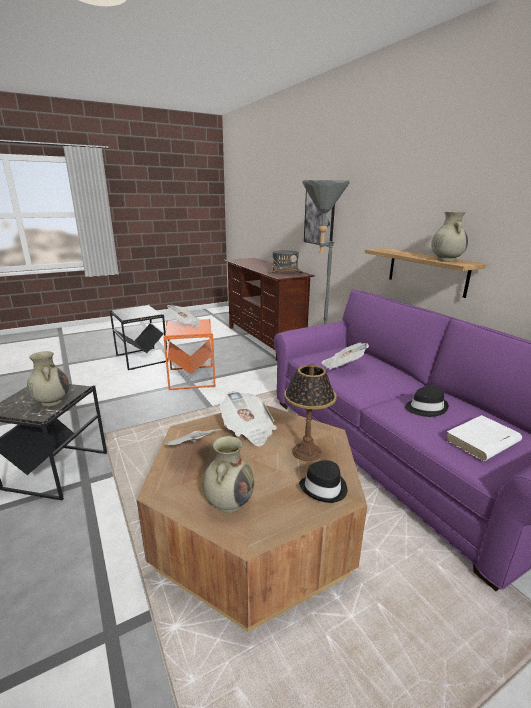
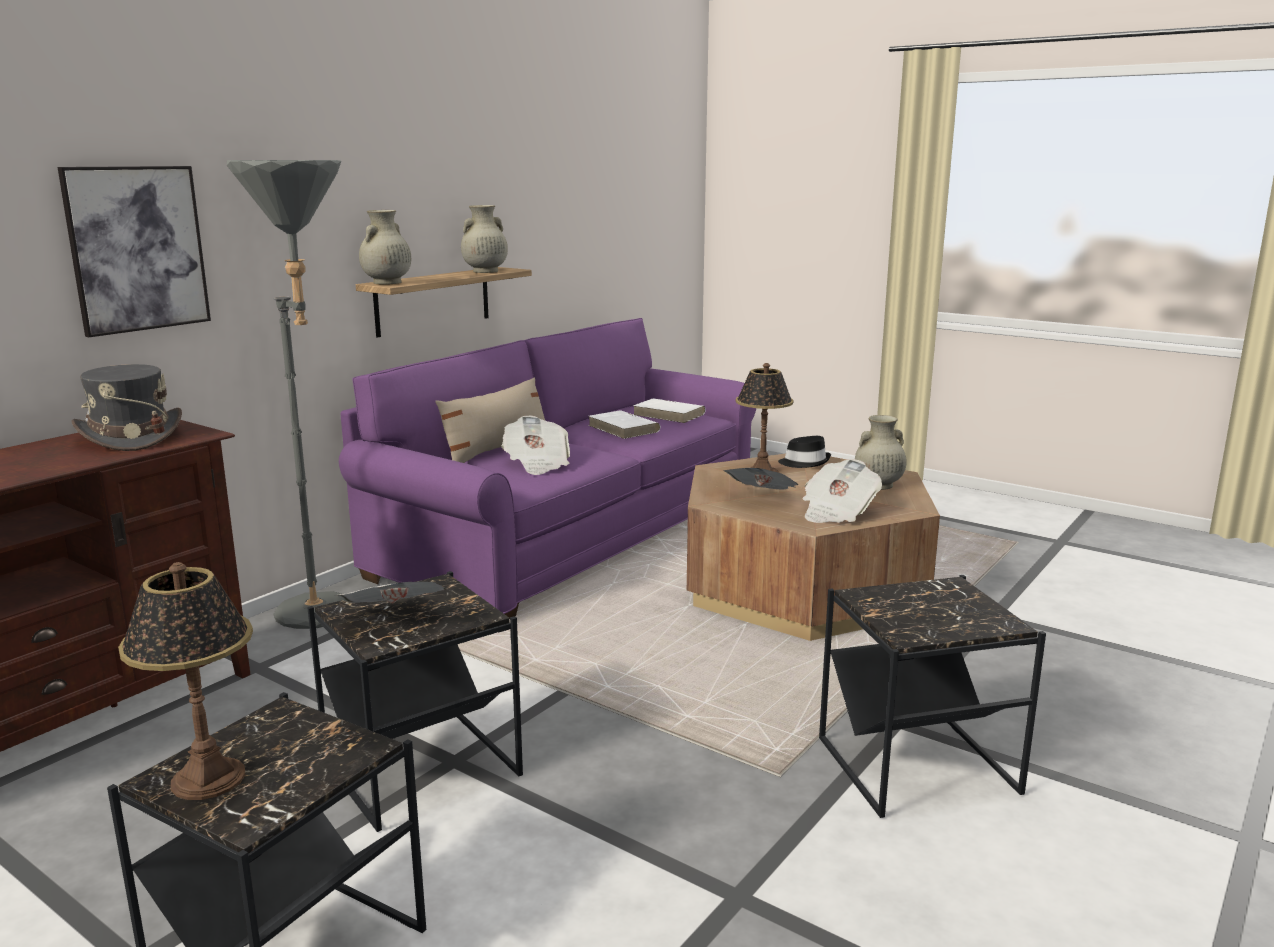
camera: 115 degrees left, 5 degrees down
(52, 401) = (919, 596): beige vase -> beige vase (386, 283)
(138, 308) = (207, 779): none -> table lamp
(192, 377) = (420, 769): orange side table -> black side table
(376, 361) = (497, 451): none -> beige pillow
(425, 408) = (624, 428): black hat -> white book

